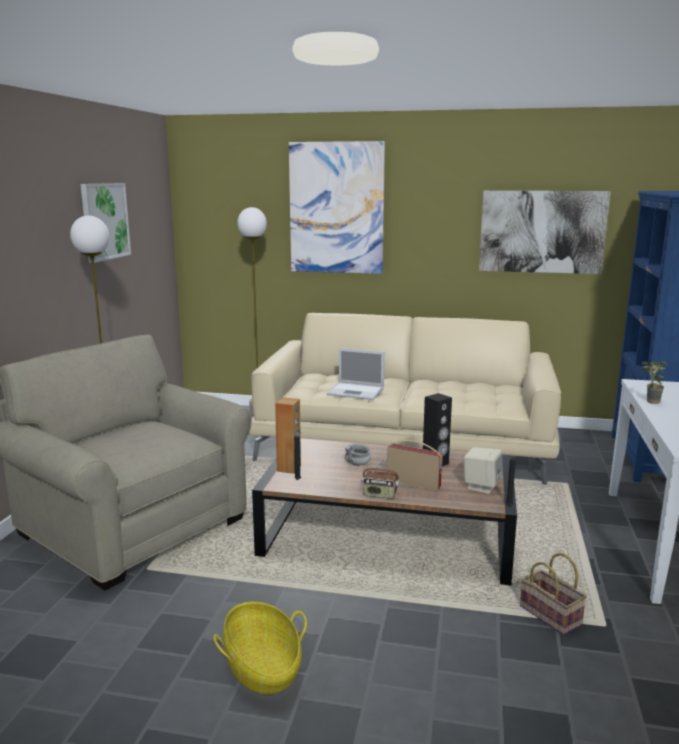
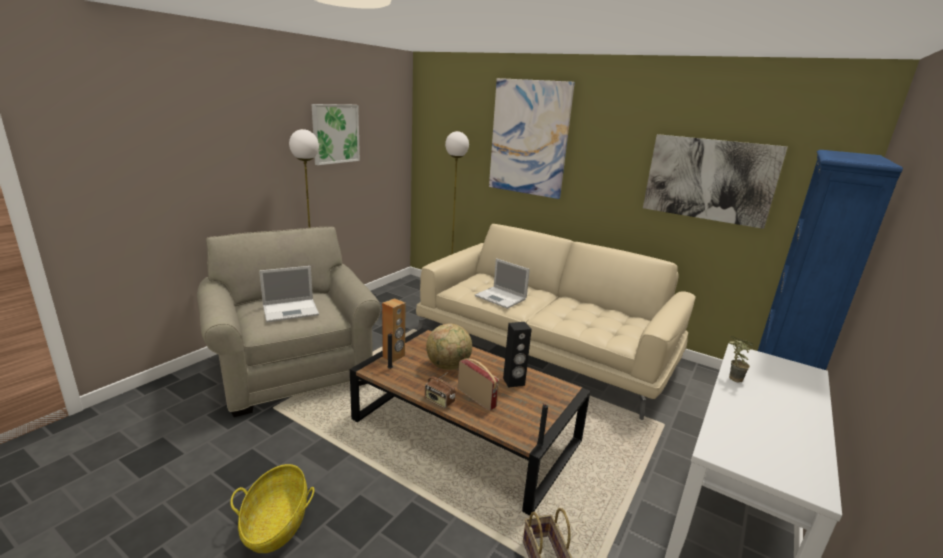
camera: 20 degrees right, 5 degrees up
(142, 441) = (292, 310): none -> laptop
(357, 464) = (448, 366): grey bowl -> globe
(481, 486) = (533, 417): beige speaker -> none

